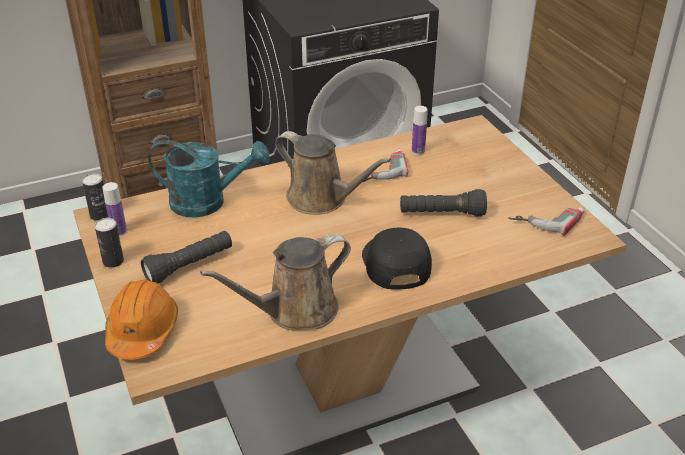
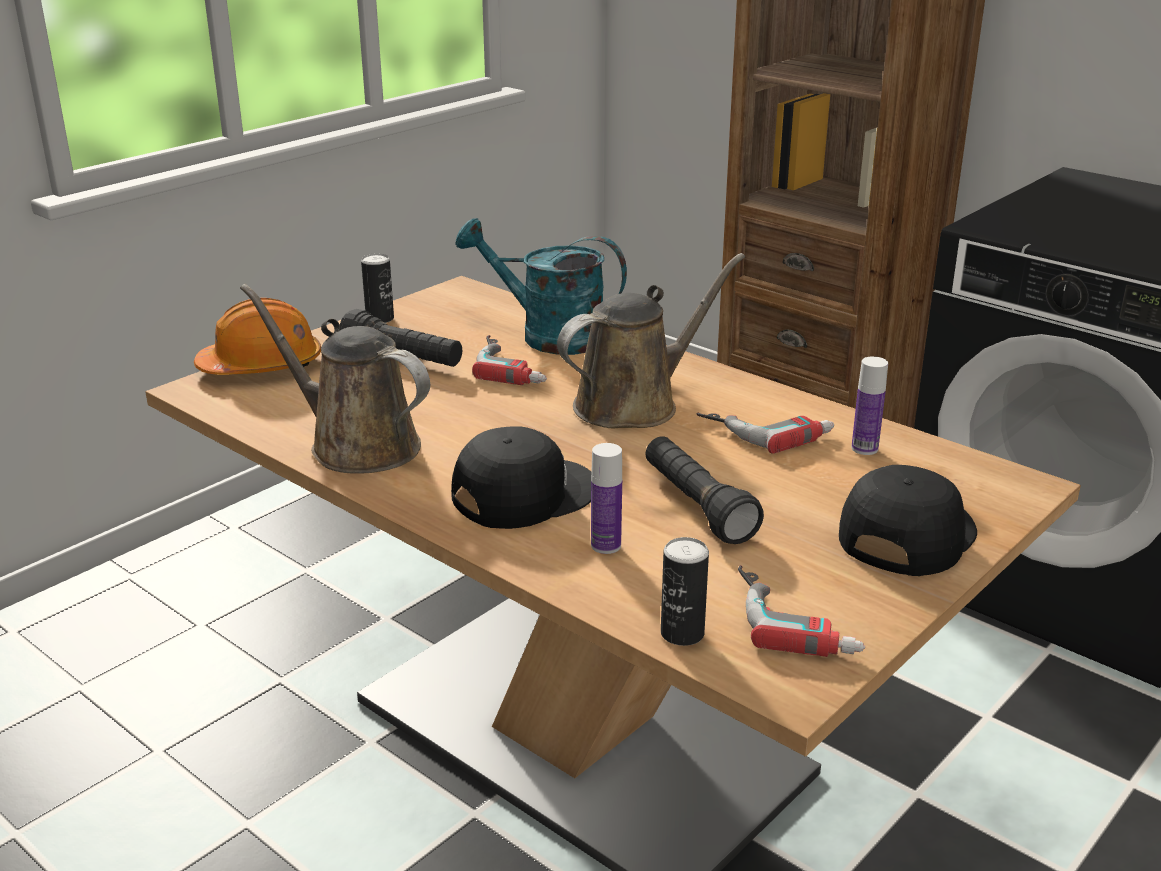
camera: 65 degrees right, 10 degrees down
(100, 215) = (463, 289): can -> can (682, 633)
(119, 231) = (440, 306): bottle -> bottle (606, 545)
(208, 202) = (548, 336): turquoise watering can -> turquoise watering can turned 135 degrees clockwise
(239, 225) = (515, 366): none -> power drill
(322, 199) = (634, 404): brown watering can -> brown watering can turned 135 degrees counterclockwise
(496, 169) = (904, 534): none -> black cap

